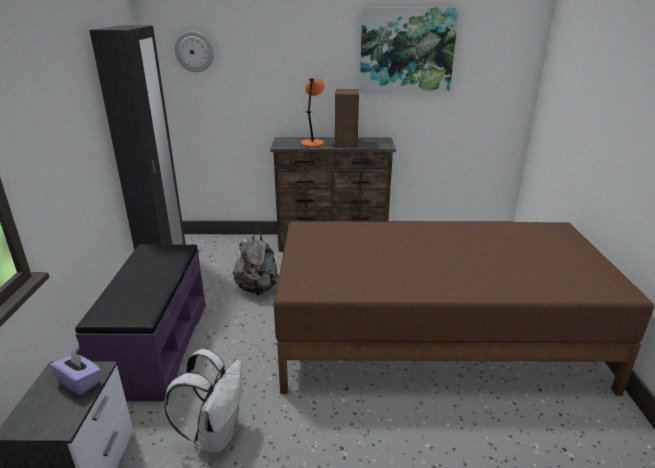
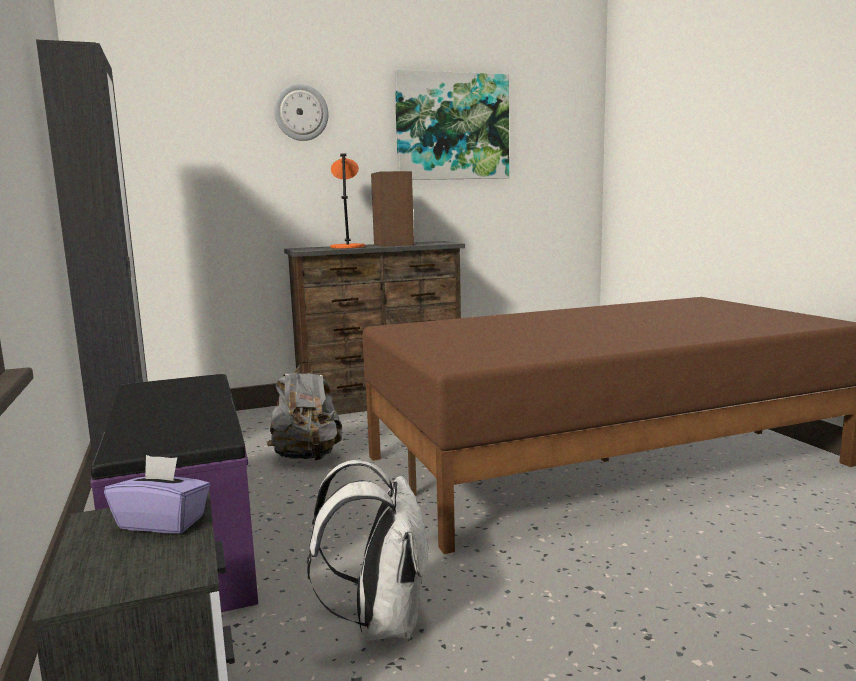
camera: 20 degrees left, 15 degrees down
(194, 51) = (159, 125): wall clock -> wall clock (301, 112)

